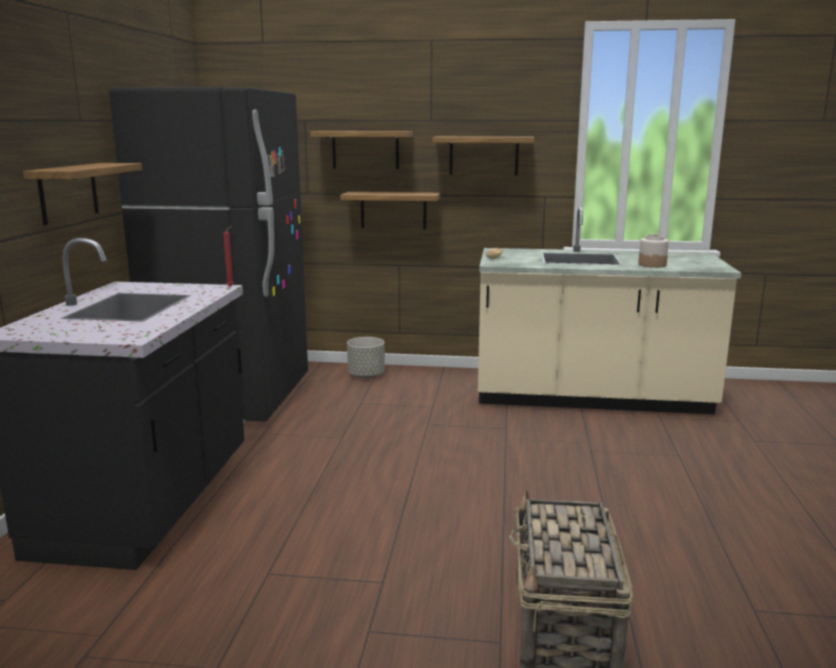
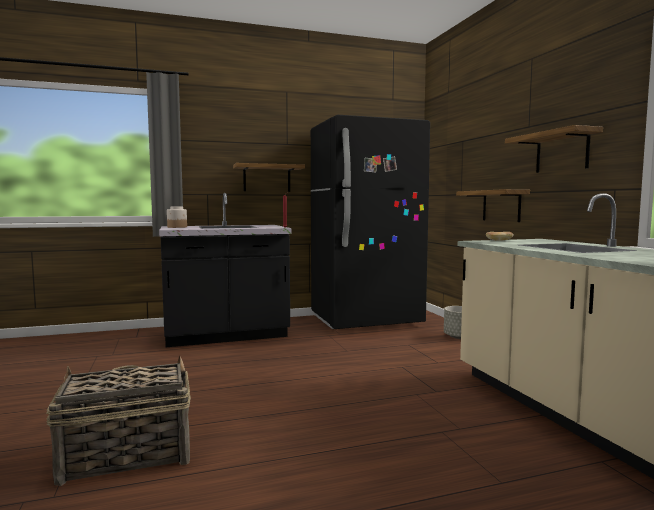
camera: 65 degrees right, 10 degrees down
(365, 149) = (489, 158): shelf -> none
(652, 265) = (615, 256): jar -> jar (177, 227)

